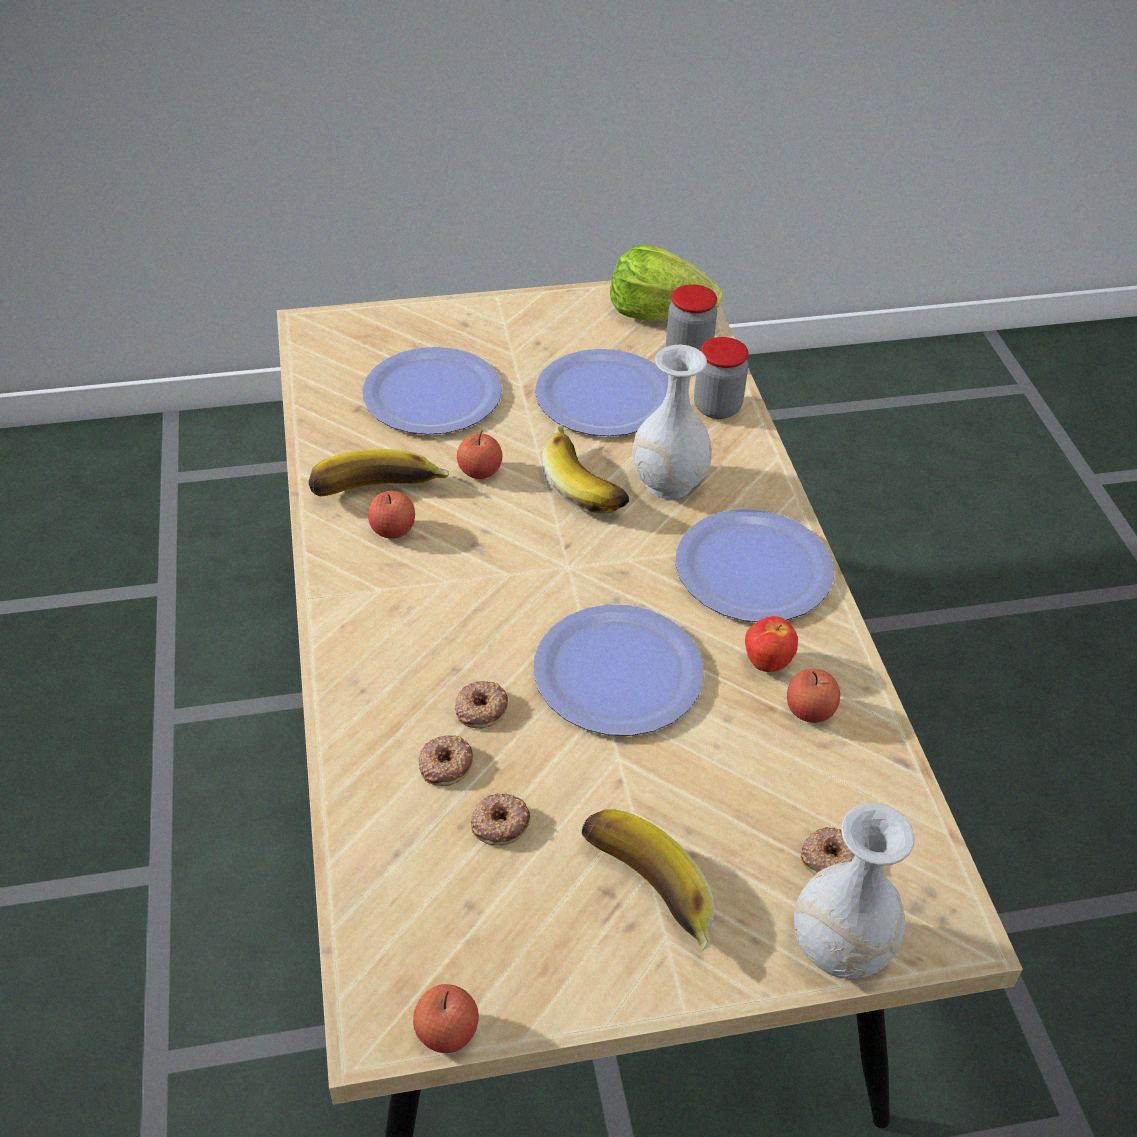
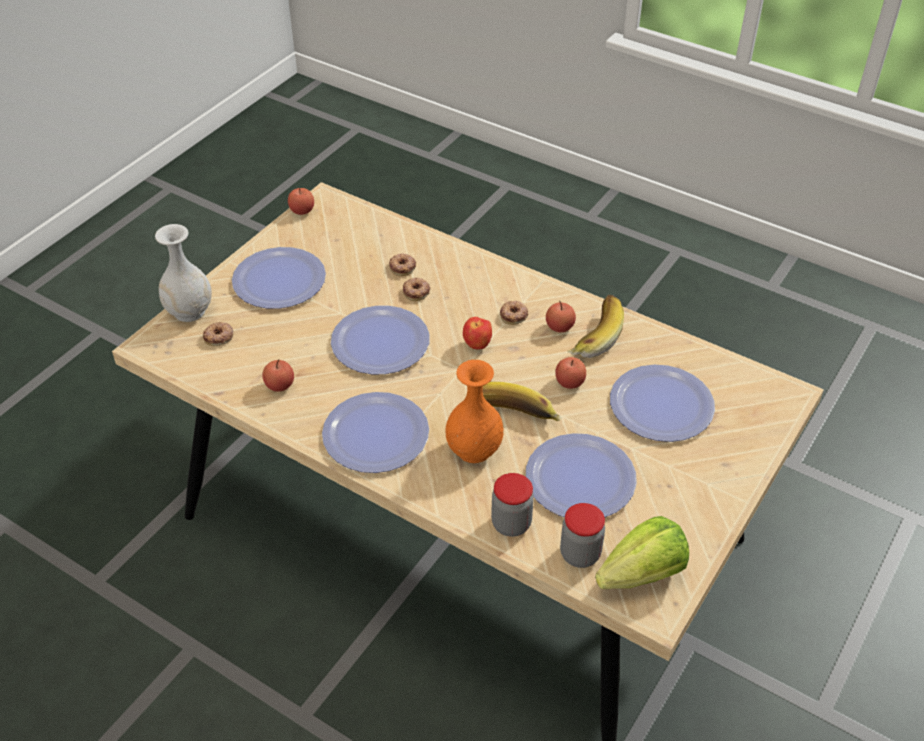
camera: 135 degrees right, 0 degrees up
(500, 822) = (357, 265): donut -> donut (514, 315)
(643, 895) = (279, 280): banana -> plate
(668, 482) = (474, 450): white vase -> orange vase
(767, 662) = (320, 392): apple -> apple (477, 345)

